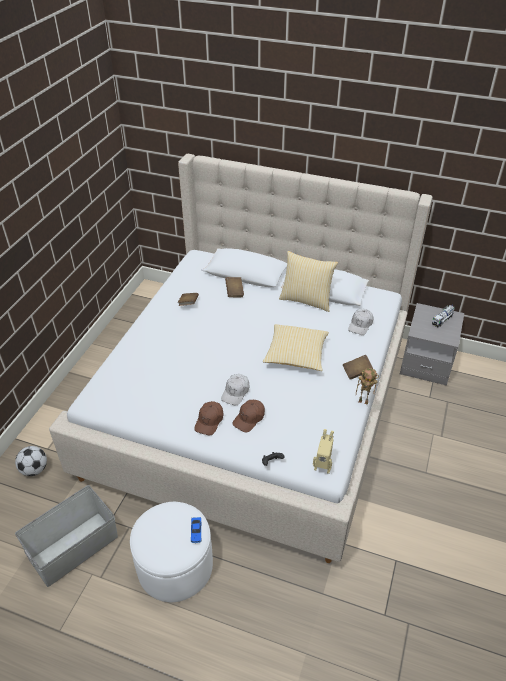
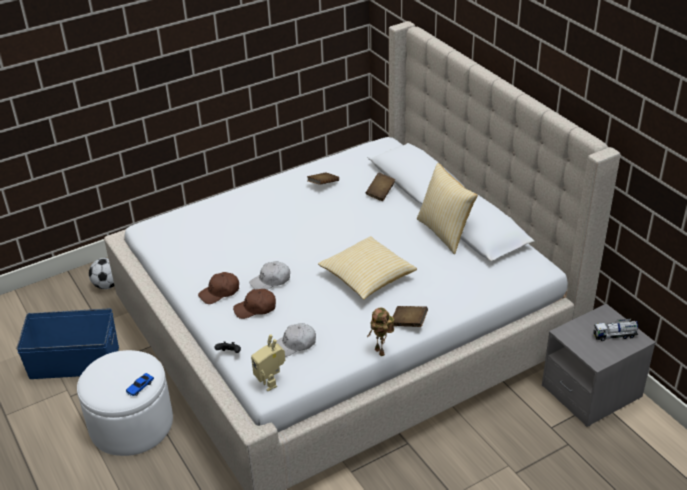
camera: 40 degrees right, 5 degrees down
(75, 548) = (75, 363): grey storage box -> blue storage box
(360, 325) = (472, 282): white cap -> white cap (294, 344)

